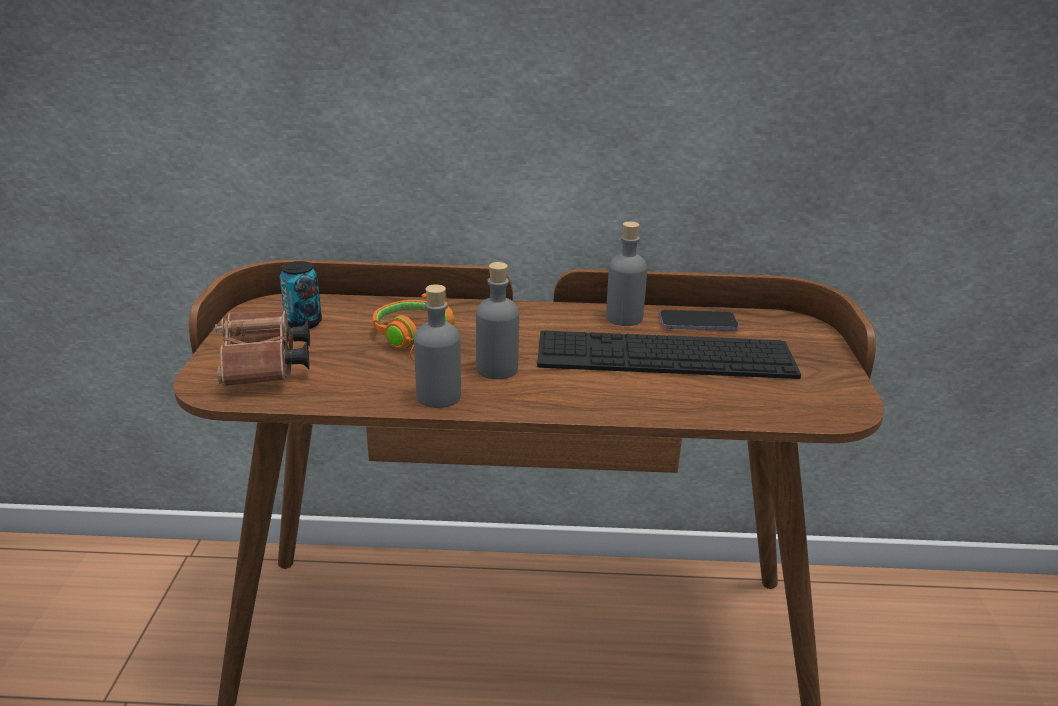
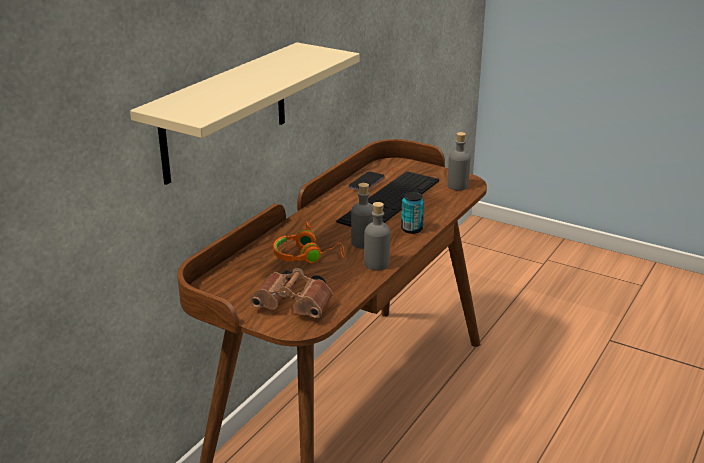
camera: 60 degrees left, 0 degrees up
(303, 323) = (245, 285): can -> can (411, 229)
(407, 84) = (225, 112): none -> beige shelf
(624, 318) = (341, 197): grey bottle -> grey bottle (457, 186)

